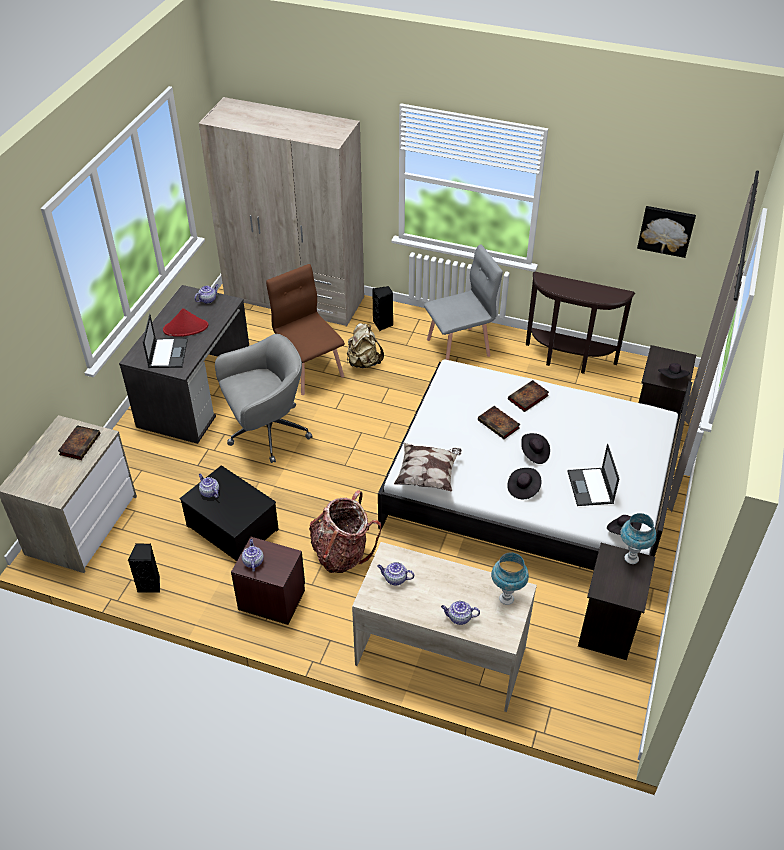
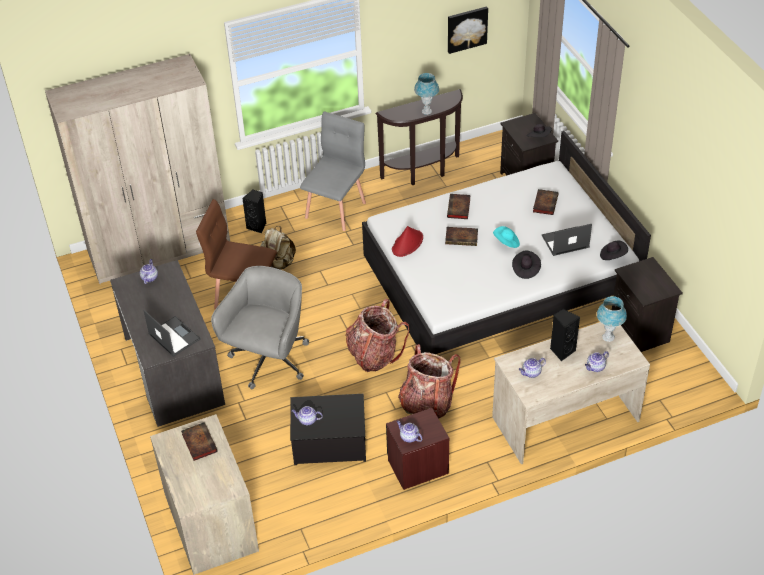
camera: 40 degrees left, 0 degrees up
(150, 584) = (319, 520): black speaker -> black speaker (562, 350)
(186, 328) = (162, 309): red hat -> red hat (407, 244)
(349, 483) = (374, 355): none -> backpack
(428, 475) = (456, 301): pillow -> none
(534, 454) = (506, 242): black hat -> turquoise hat
(590, 488) = (564, 242): laptop -> laptop turned 120 degrees clockwise
(613, 441) = (545, 203): none -> book
(631, 558) = (642, 267): blue table lamp -> blue table lamp (426, 111)

